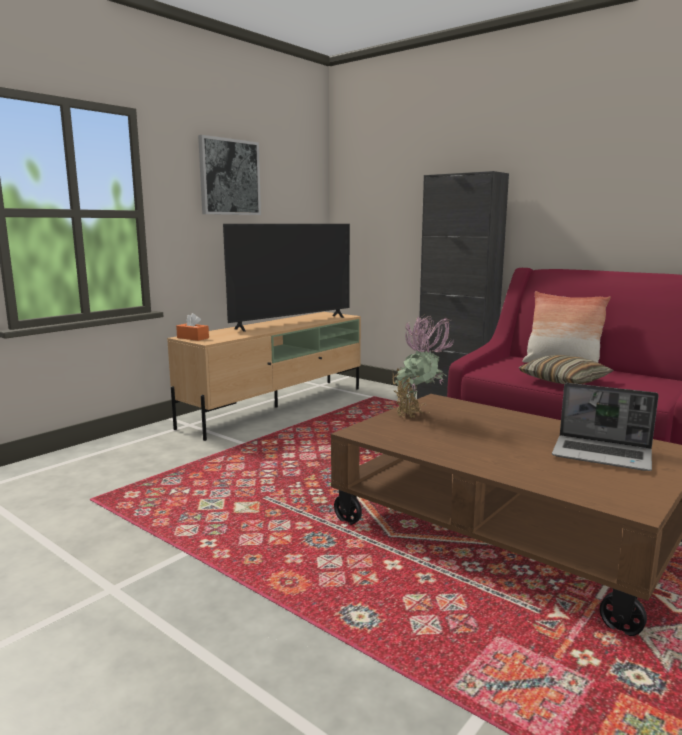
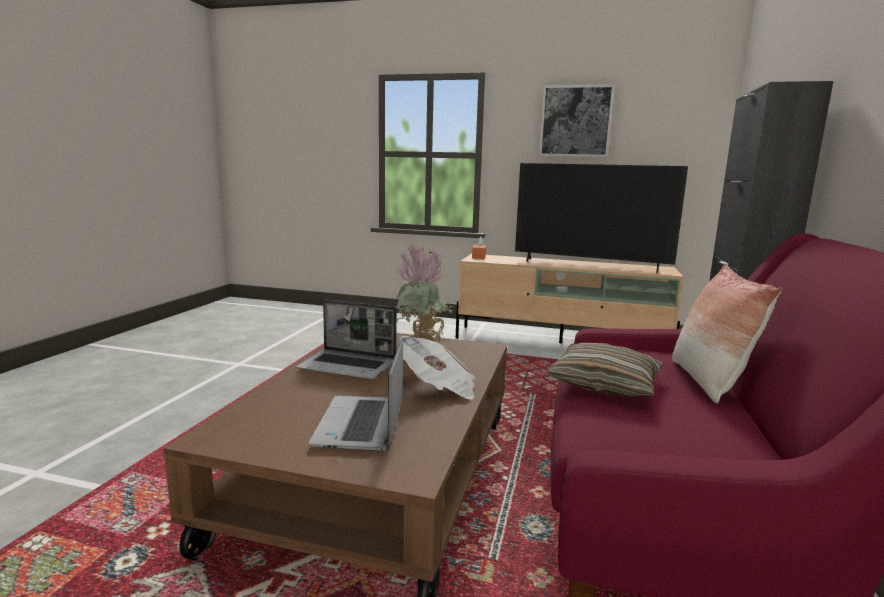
camera: 65 degrees right, 0 degrees up
(463, 446) = (349, 366): none -> laptop
(527, 425) = (438, 387): none -> newspaper

